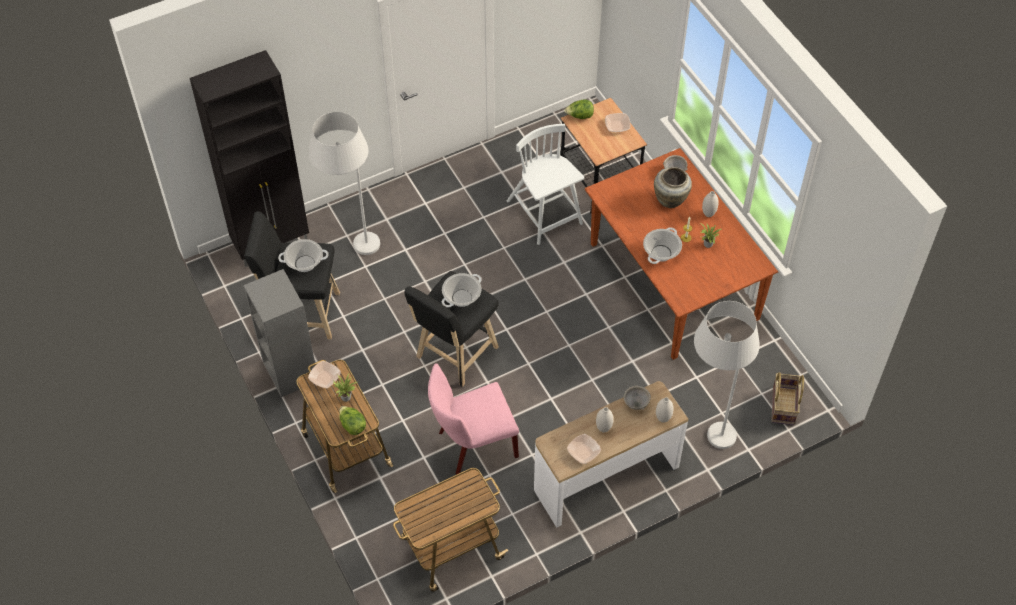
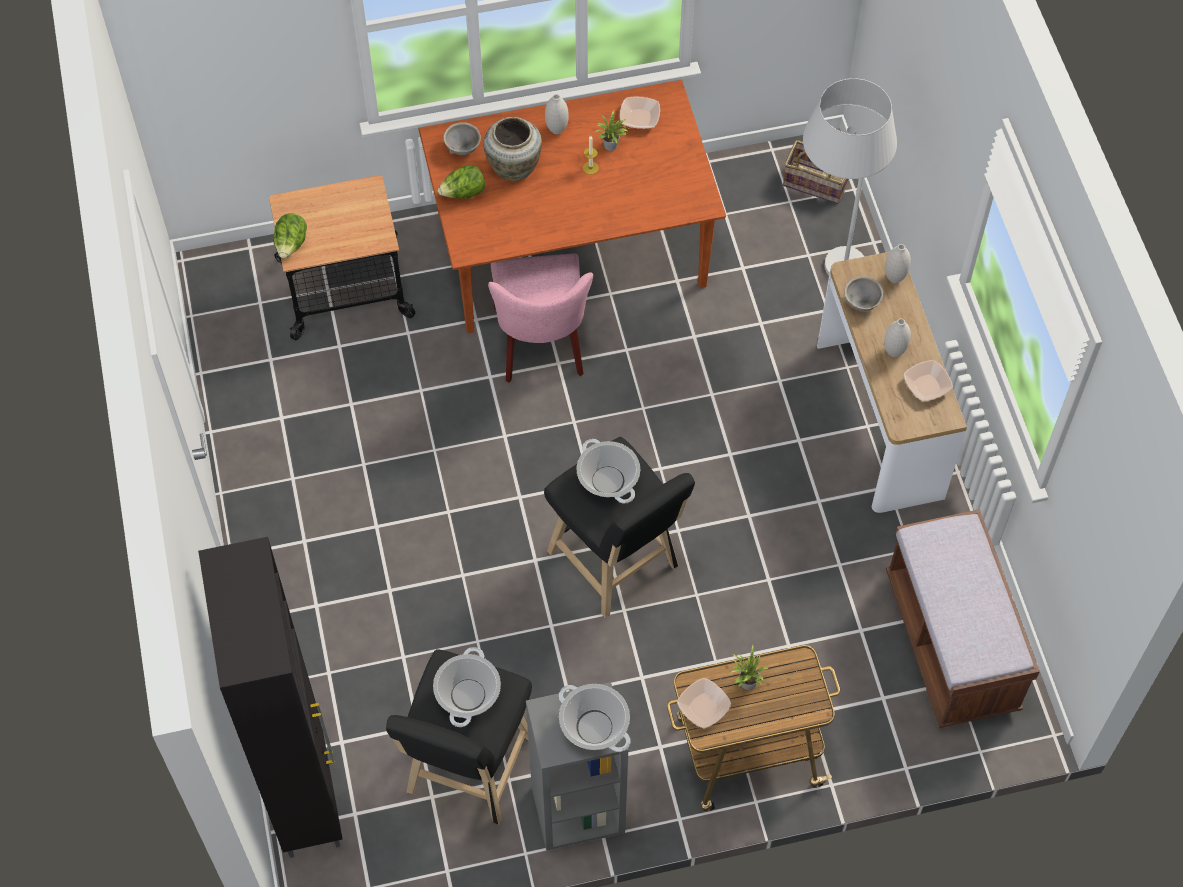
camera: 75 degrees left, 5 degrees up
(351, 244) = (349, 668): white floor lamp -> none
(352, 425) = (803, 682): lettuce -> lettuce (463, 193)
(450, 549) = (951, 643): cart -> brown bench
(472, 445) = (783, 575): pink chair -> pink chair (541, 346)
(545, 214) = (388, 378): white chair -> none
(617, 126) = (331, 202): bowl -> bowl (639, 118)
(661, 253) = (608, 205): cooking pot -> cooking pot (594, 727)

